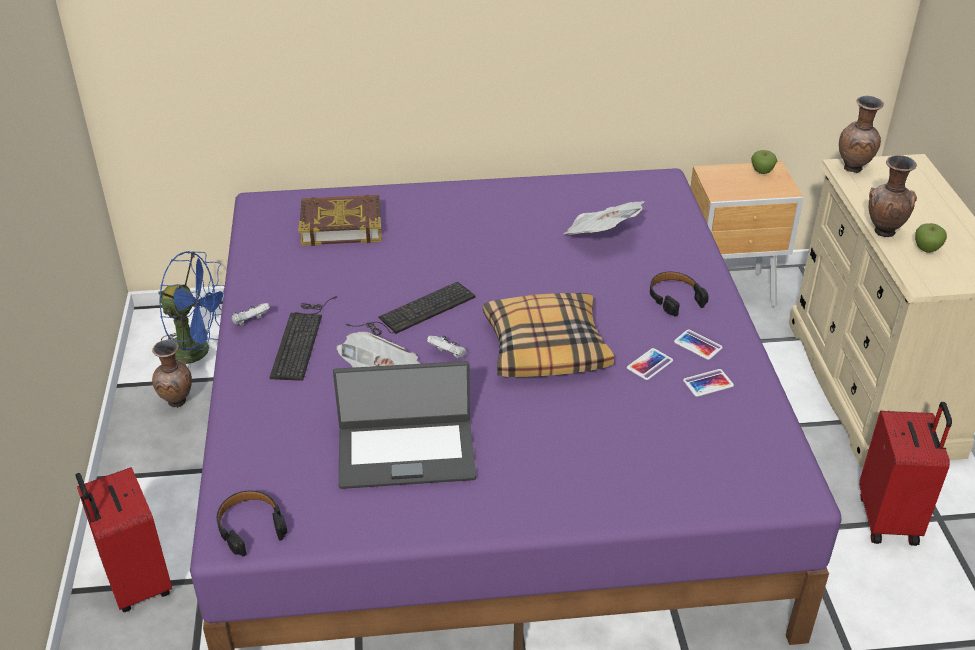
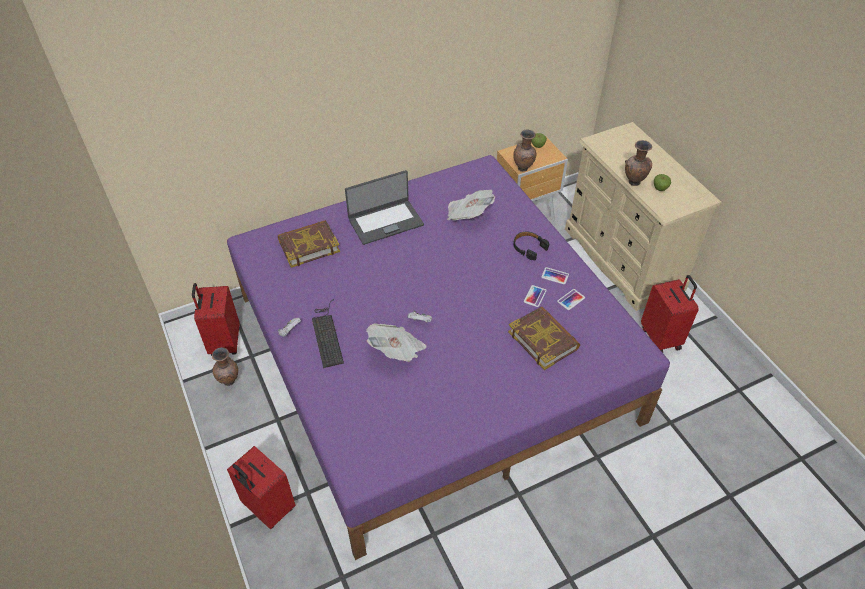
camera: 20 degrees left, 10 degrees up
(198, 351) = (224, 342): blue fan -> red suitcase
(250, 526) = (365, 468): black headphones -> none
(406, 453) = (429, 393): laptop -> laptop (385, 221)
(415, 311) = (386, 296): keyboard -> none
(546, 347) = (473, 300): pillow -> none
(631, 428) = (543, 340): none -> book
(854, 169) = (600, 142): brown vase -> brown vase (523, 169)

